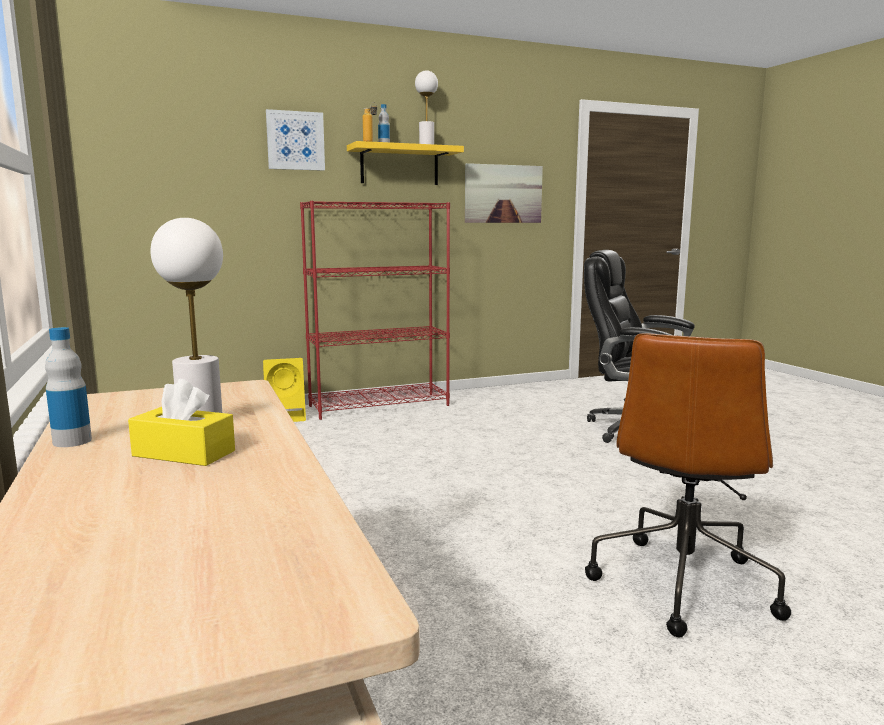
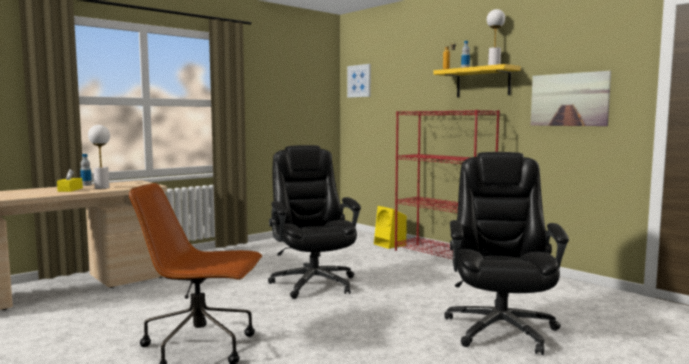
camera: 70 degrees right, 5 degrees down
(295, 140) = (423, 72): picture -> picture (359, 81)
(429, 482) = (313, 283): none -> black office chair

